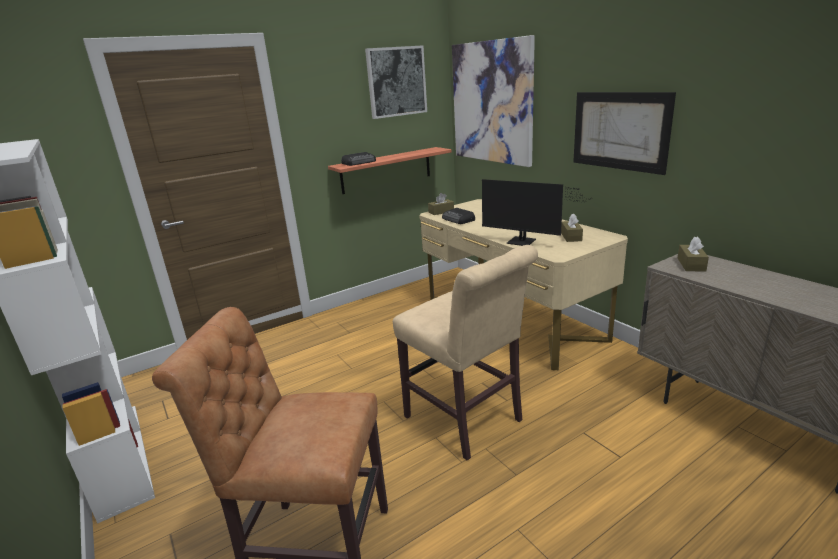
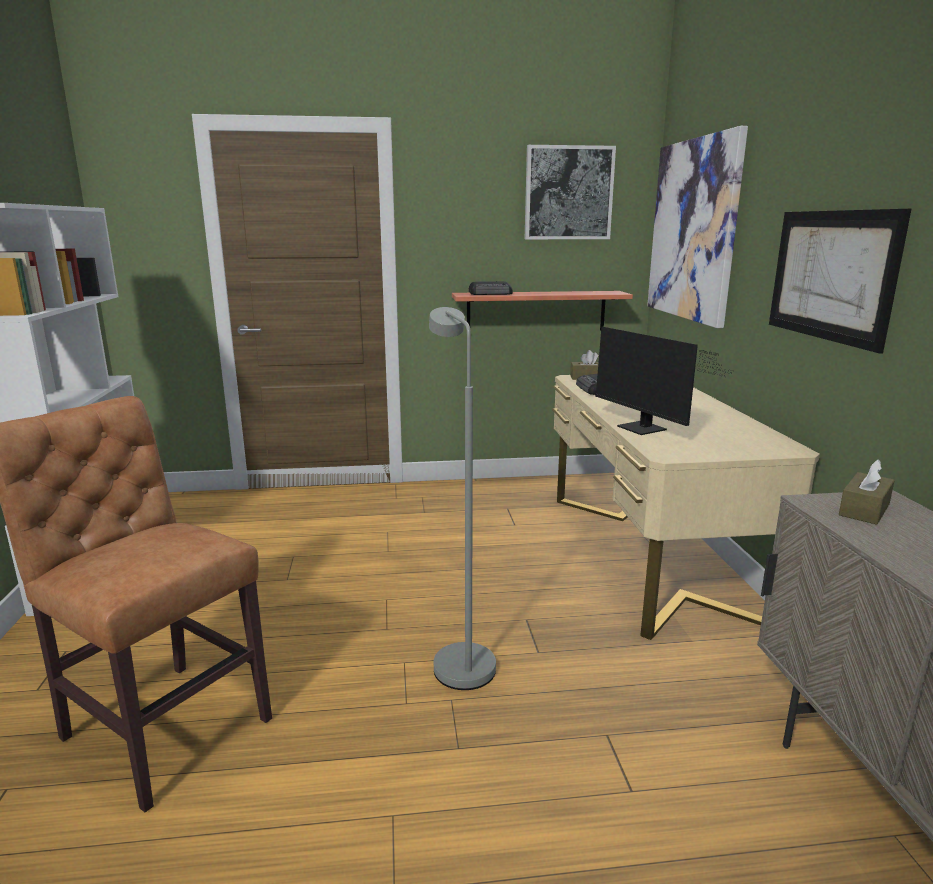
camera: 25 degrees right, 5 degrees down
(467, 421) = (460, 658): beige chair -> grey floor lamp
(571, 237) = (725, 437): brown tissue box -> none

